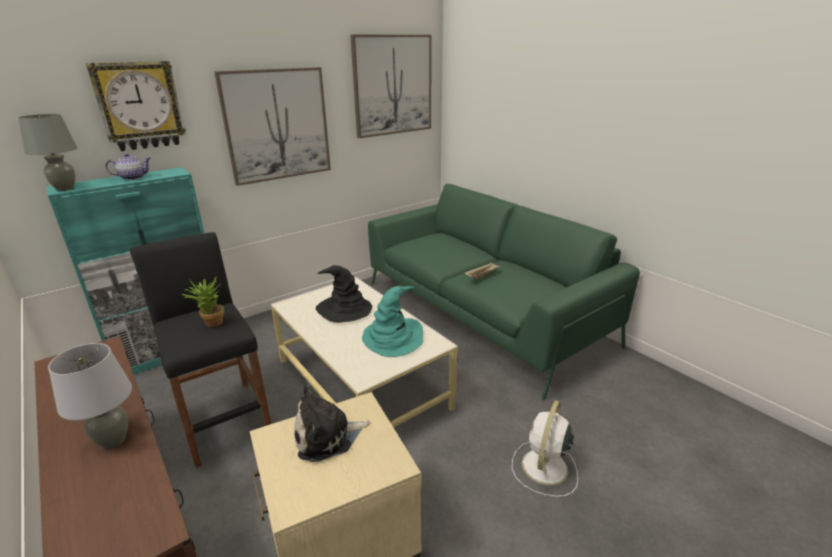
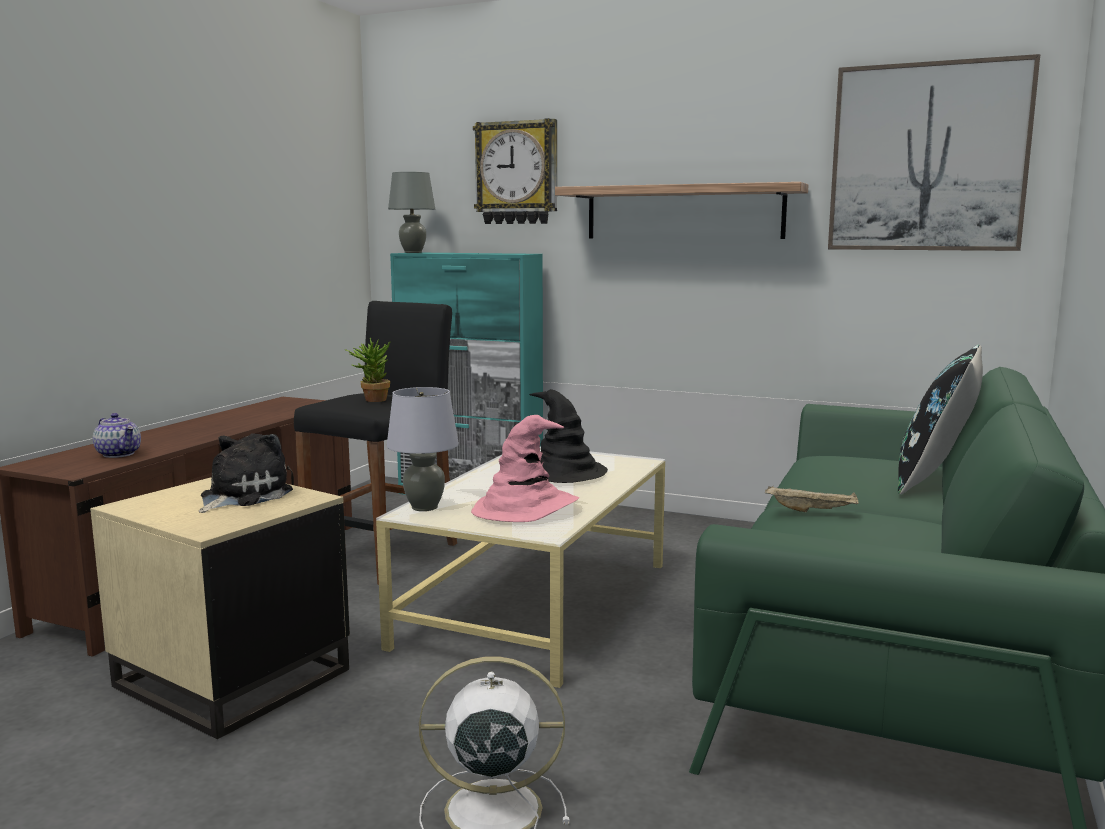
camera: 60 degrees right, 15 degrees down
(113, 440) = (187, 436): grey table lamp -> grey table lamp (425, 507)
(132, 178) = (476, 253): teapot -> teapot (119, 454)
(277, 125) = (683, 212): picture -> shelf
(327, 436) = (241, 496): plush toy -> plush toy turned 75 degrees clockwise
(393, 338) = (525, 508): turquoise hat -> pink hat
(463, 241) = (935, 480): none -> black pillow

